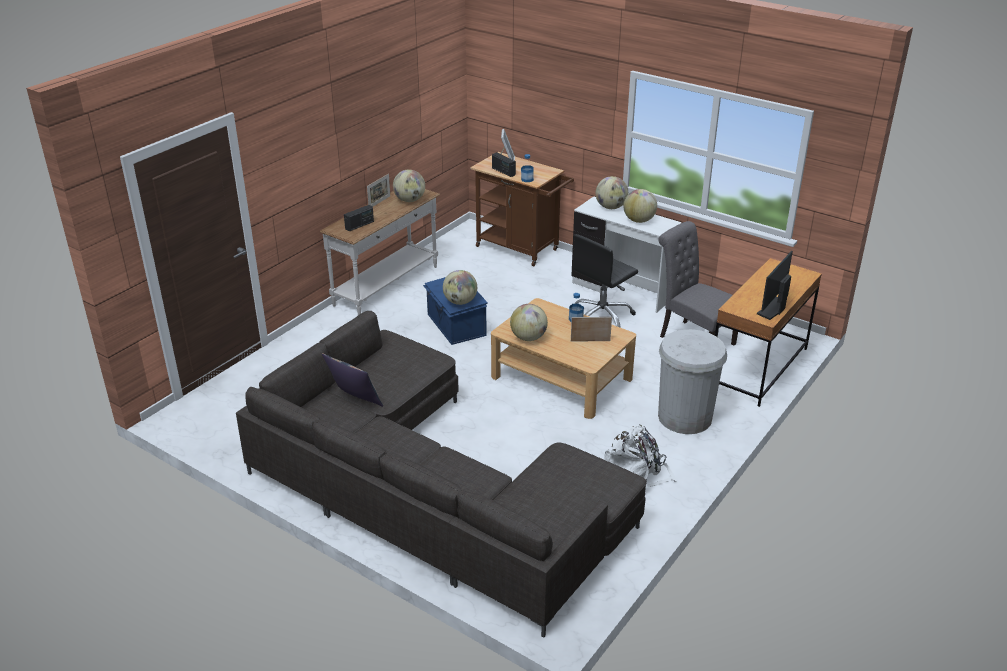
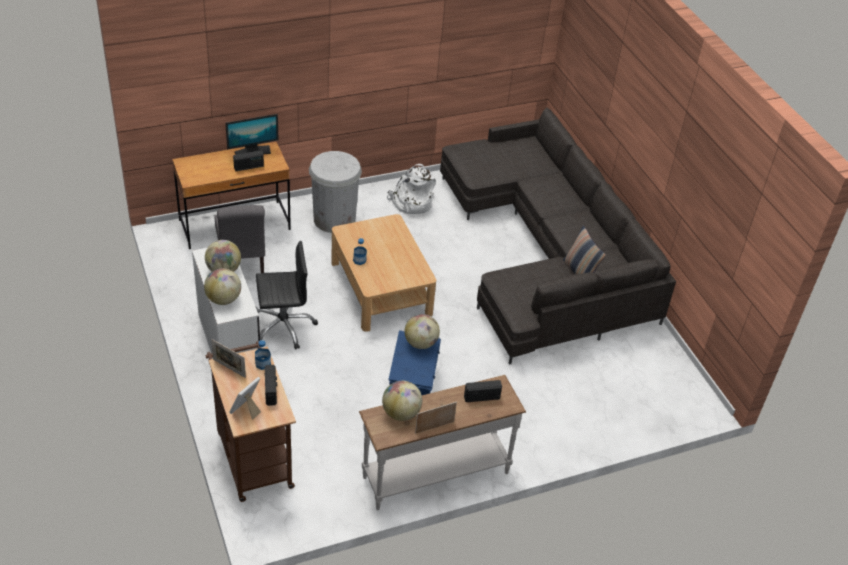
camera: 150 degrees left, 10 degrees up
(528, 338) = (412, 262): globe -> none
(590, 341) = (371, 237): picture frame -> picture frame (229, 368)
(752, 295) = (249, 167): none -> radio

